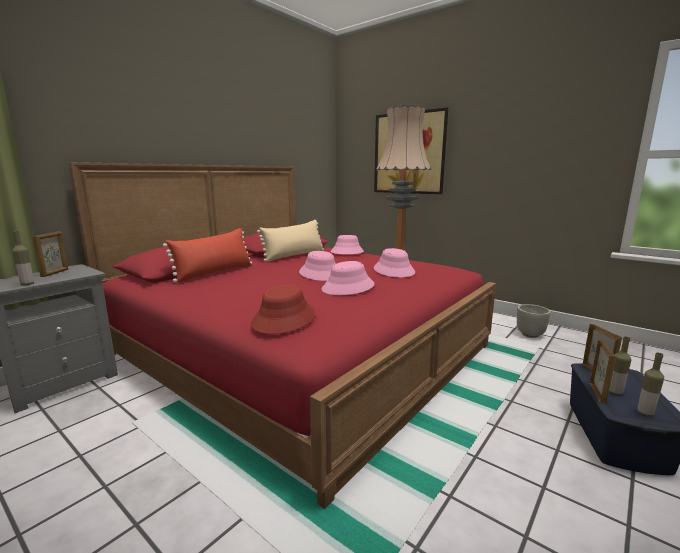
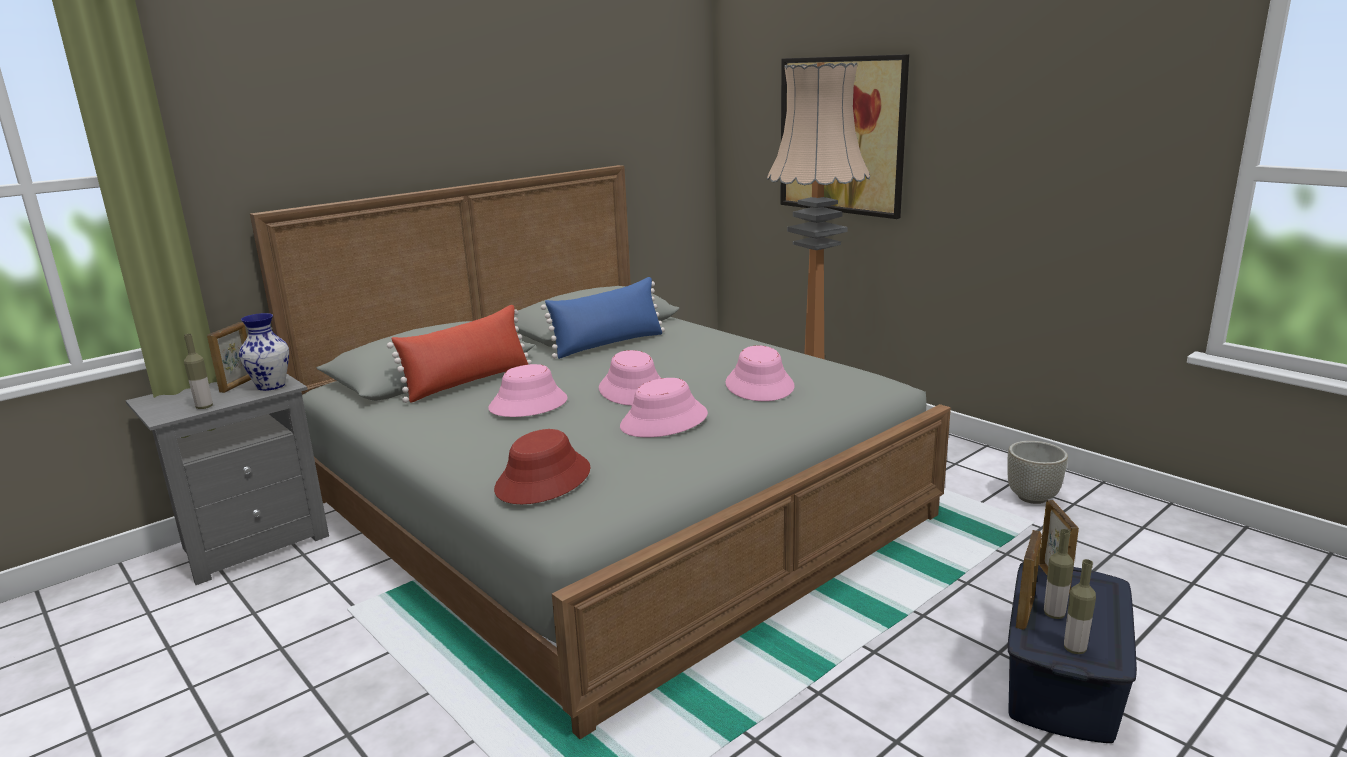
camera: 10 degrees right, 5 degrees up
(79, 273) = (271, 386): none -> vase
(294, 256) = (608, 344): beige pillow -> blue pillow
(301, 350) = (611, 508): red bed -> grey bed
(347, 252) = (703, 336): pink hat -> pink hat (528, 404)

